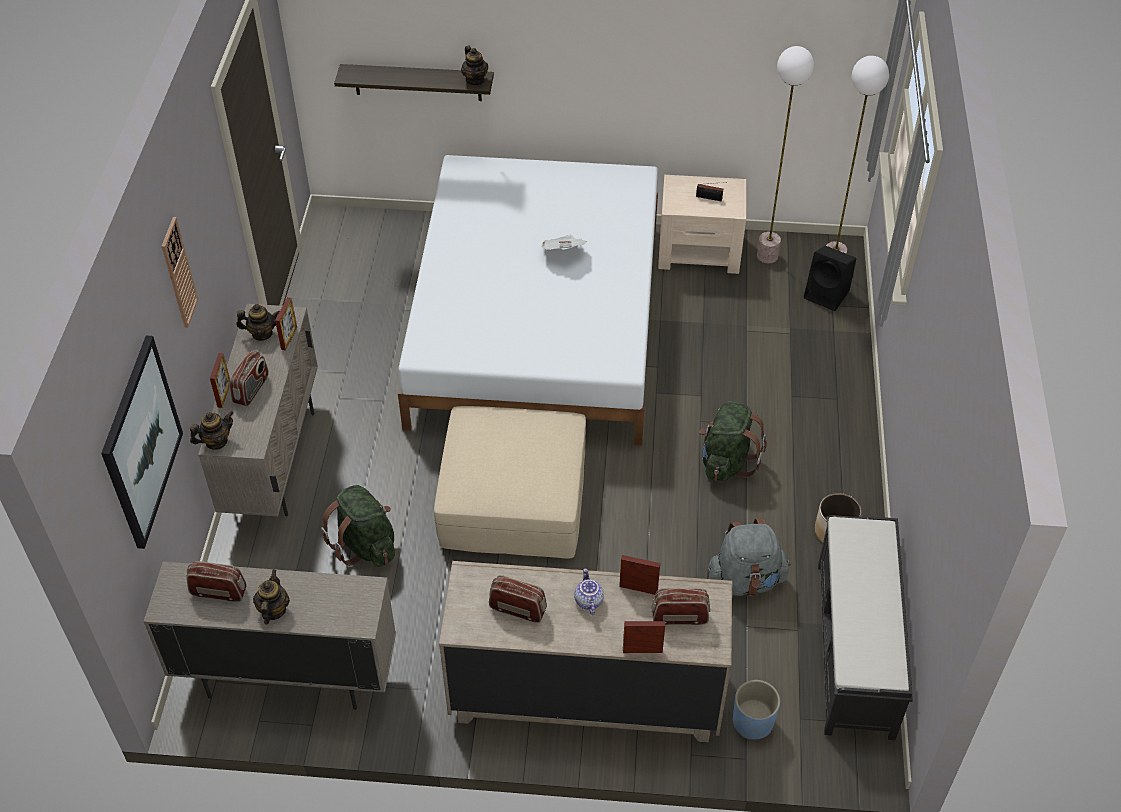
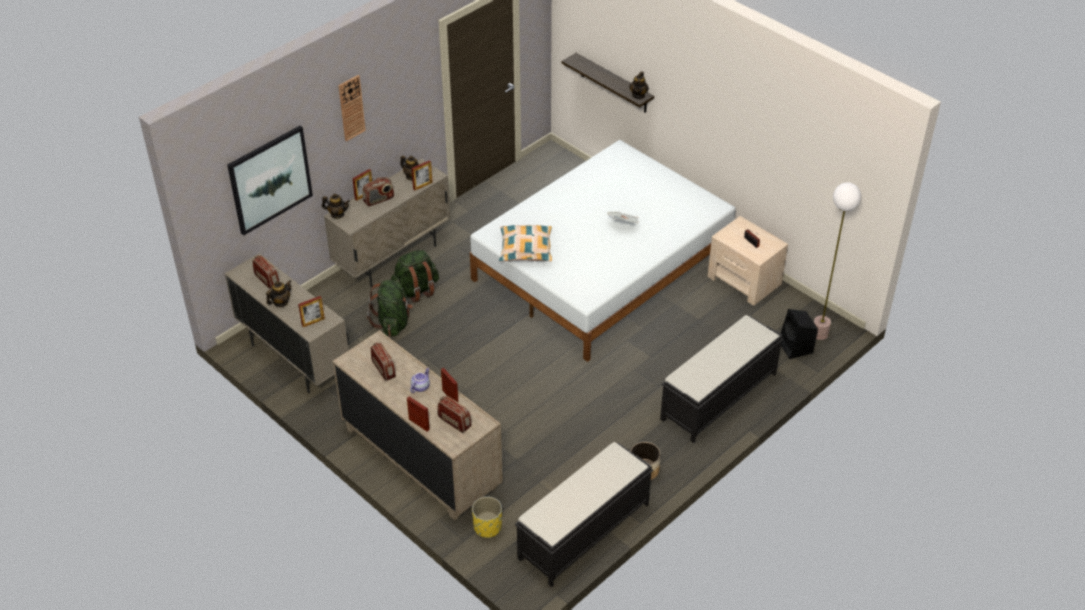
camera: 40 degrees right, 5 degrees down
(349, 608) = (313, 322): none -> picture frame
(486, 347) = (525, 249): none -> pillow
(513, 499) = (488, 346): beige ottoman -> none
(726, 461) = (625, 398): green backpack -> green backpack (415, 290)
(745, 580) = (564, 461): grey backpack -> none
(752, 722) = (487, 527): blue planter -> yellow planter
(767, 256) = (783, 306): floor lamp -> none
(815, 397) = (718, 397): none -> black bench

